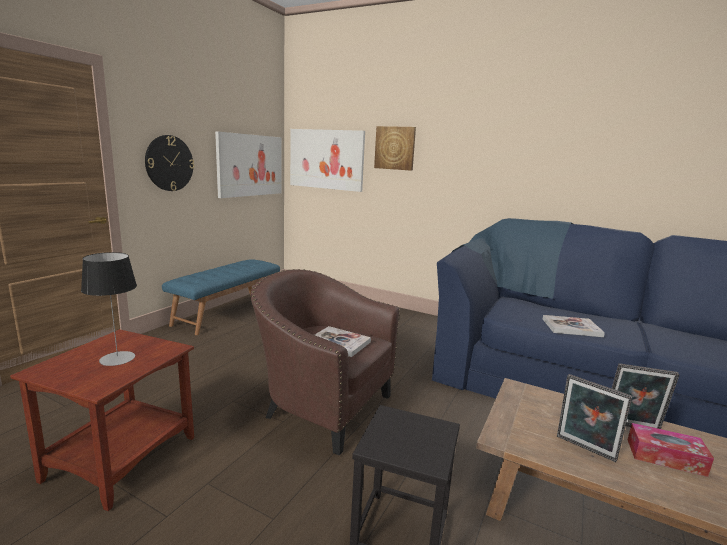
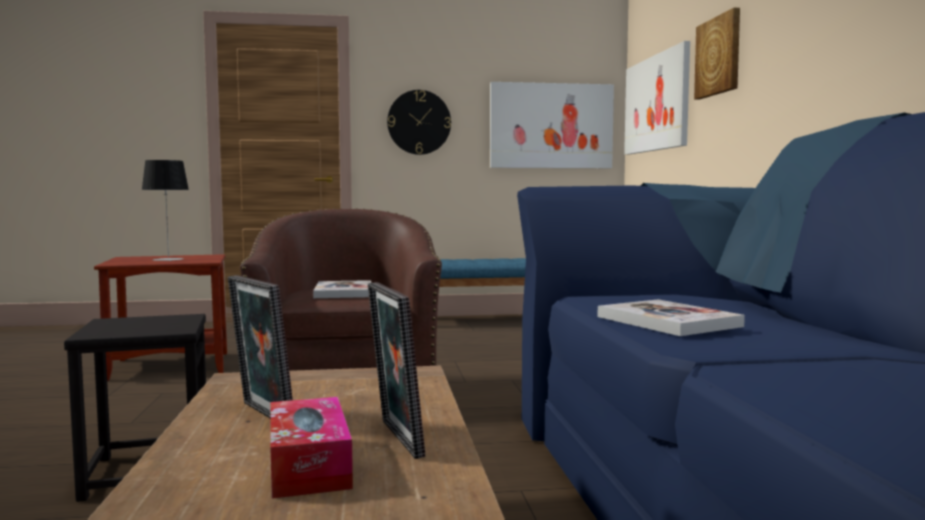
camera: 55 degrees right, 10 degrees down
(584, 449) = (262, 415): picture frame -> picture frame turned 45 degrees counterclockwise

